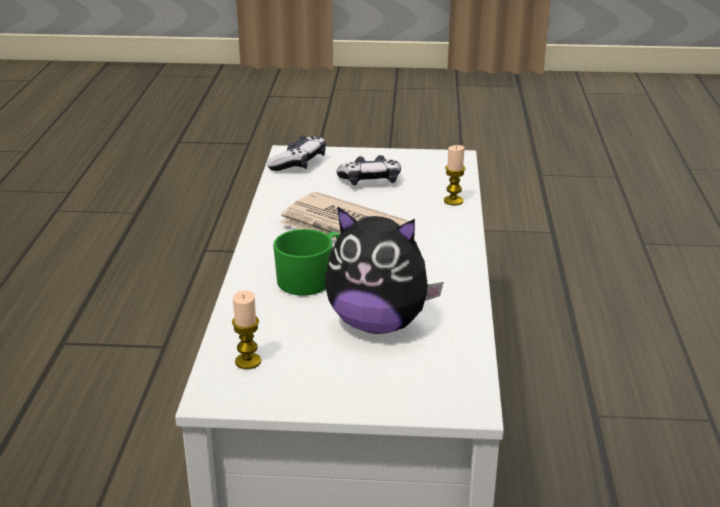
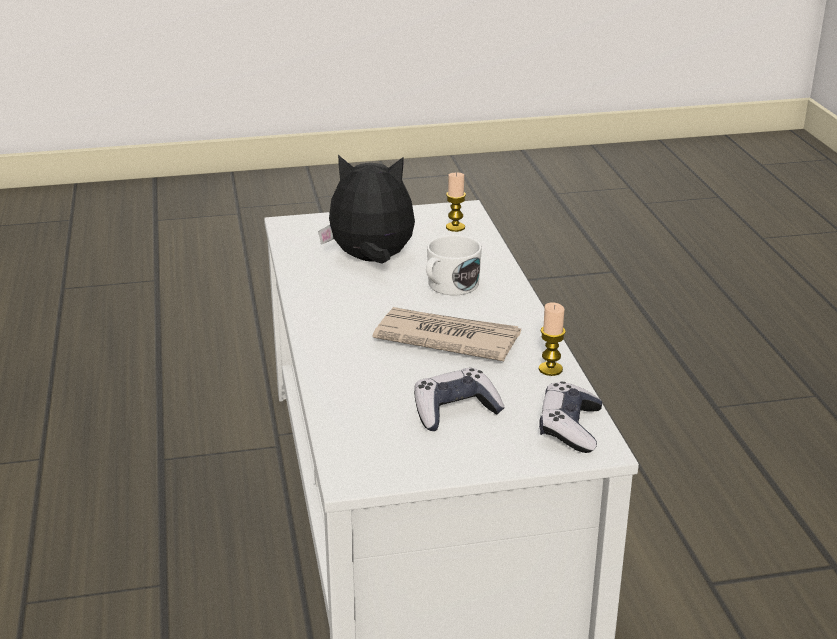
camera: 165 degrees right, 0 degrees up
(311, 279) = (449, 286): green mug -> white mug
(453, 201) = (337, 394): candle -> candle (550, 369)

